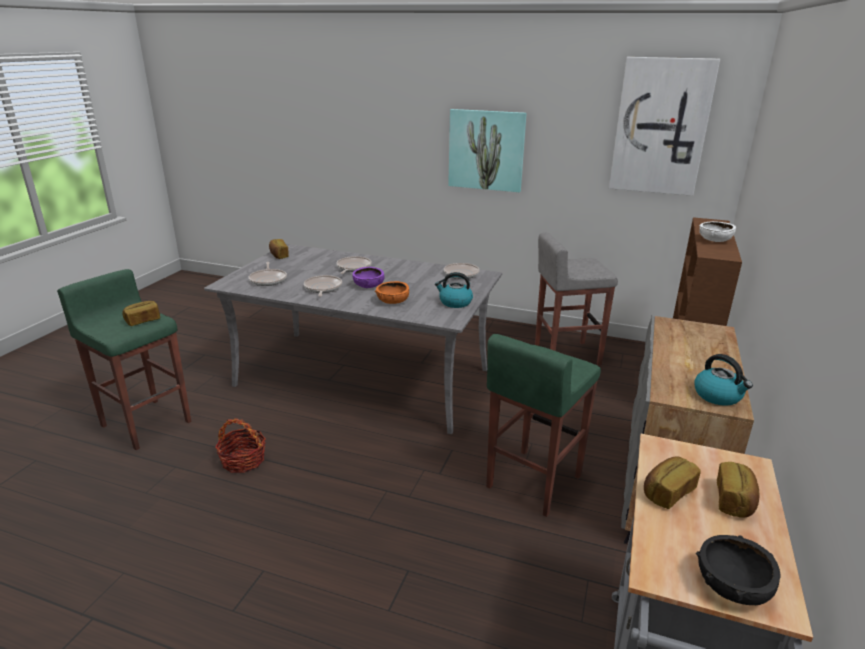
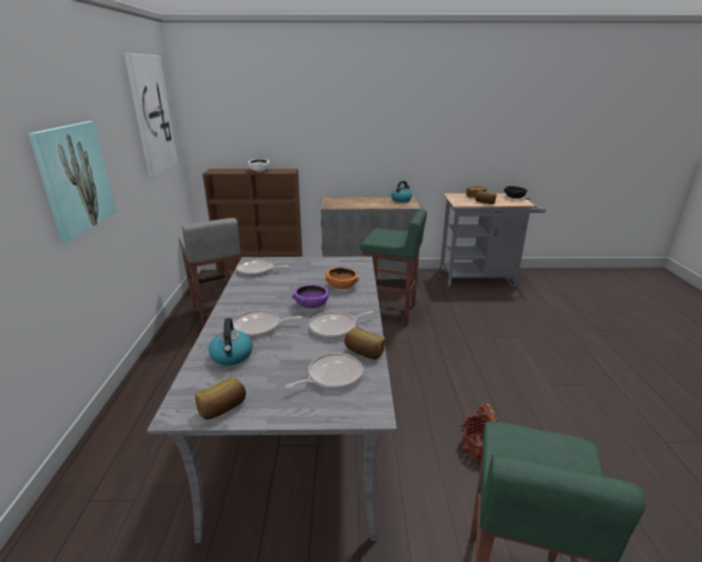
camera: 110 degrees left, 0 degrees up
(143, 321) = (521, 446): bread -> bread (364, 352)
(455, 302) = (325, 264): kettle -> kettle (232, 356)

